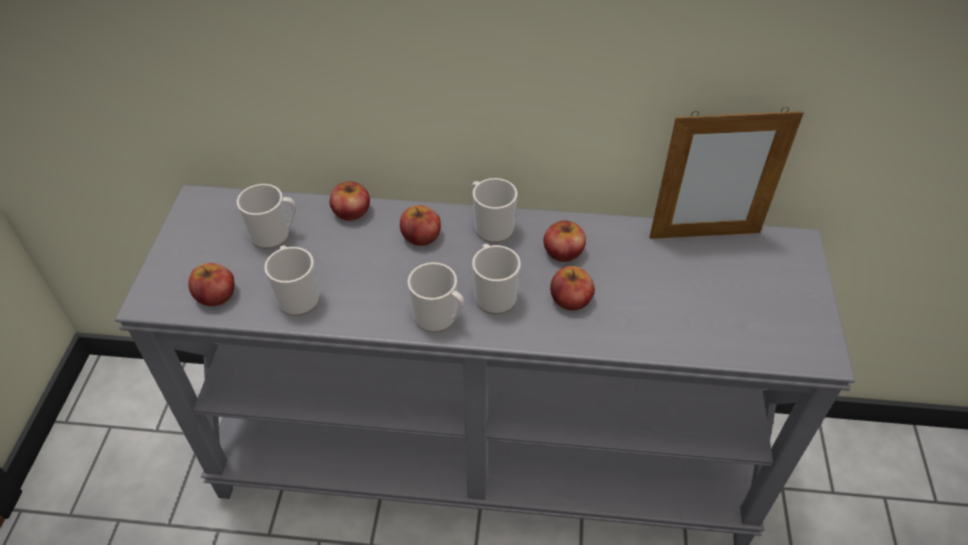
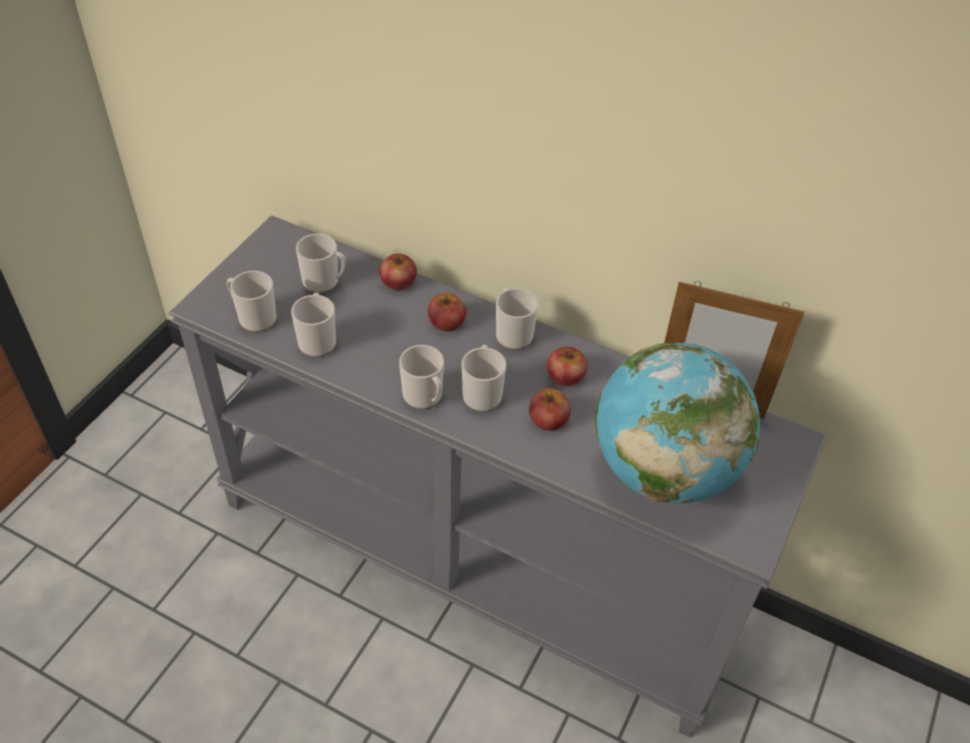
camera: 20 degrees right, 0 degrees up
(215, 294) = (254, 317): apple -> mug
(702, 311) = (663, 470): none -> globe

